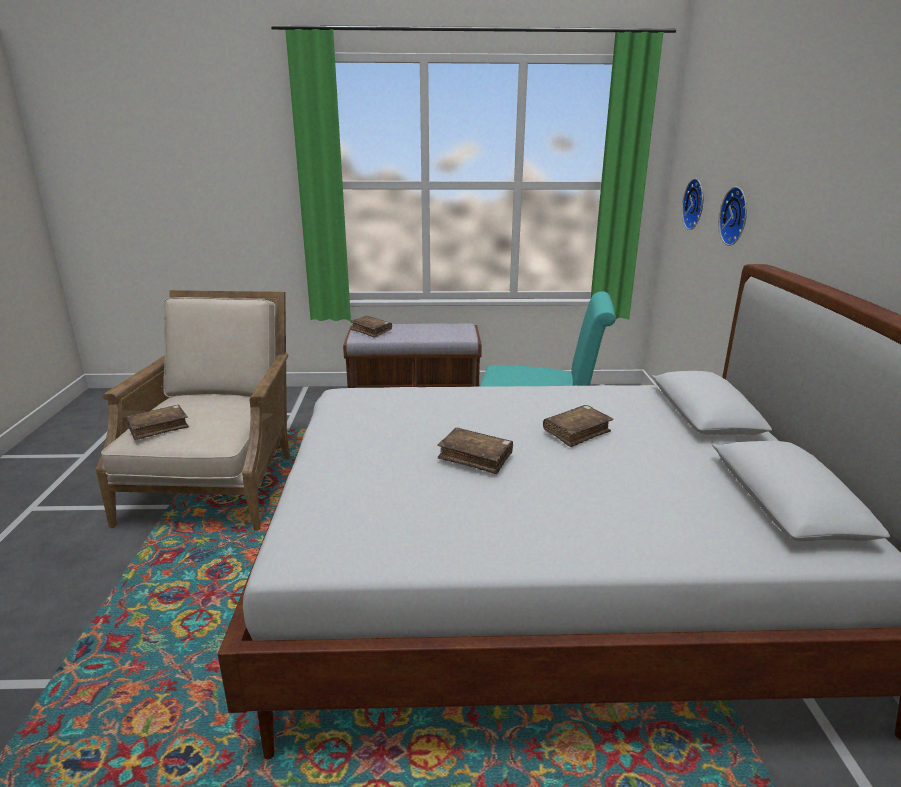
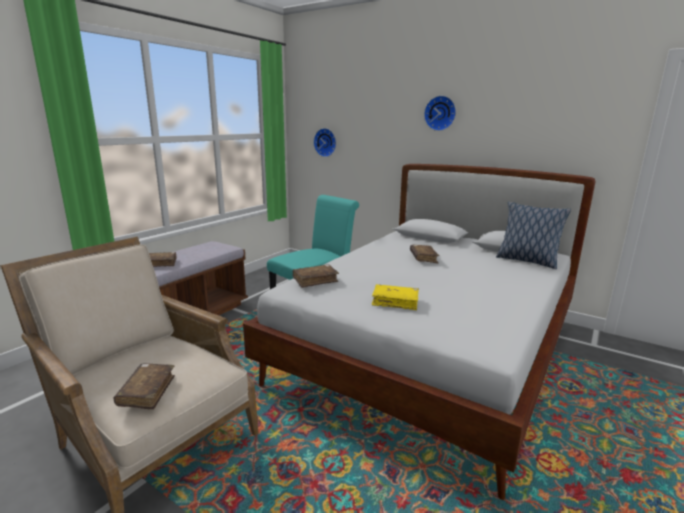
camera: 55 degrees left, 5 degrees down
(377, 456) = (395, 302): none -> yellow book
(475, 457) = (427, 281): brown book -> brown book (315, 280)
(737, 216) = (370, 144): wall clock -> wall clock (440, 113)
(745, 523) = (526, 261): none -> pillow

